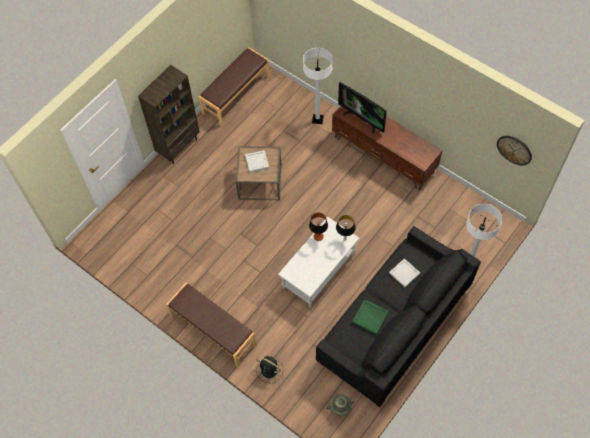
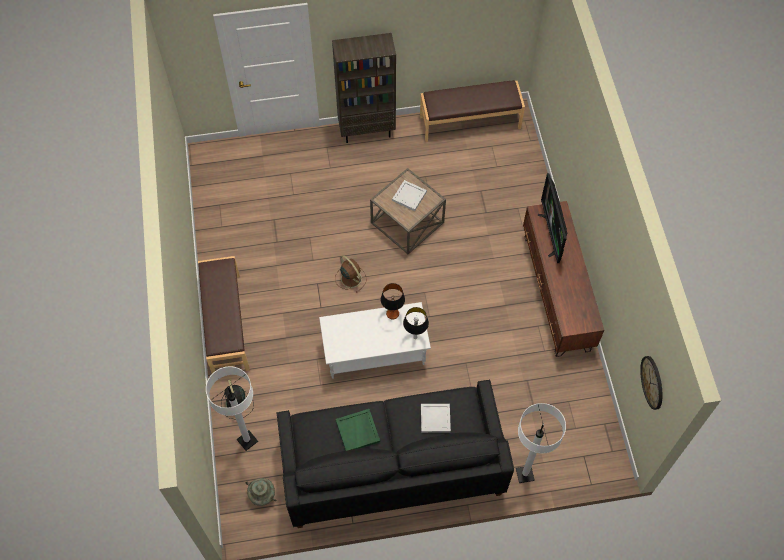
camera: 40 degrees right, 0 degrees up
(260, 241) = (350, 278): none -> brown fan
(317, 119) = (525, 206): white floor lamp -> white floor lamp (247, 440)

